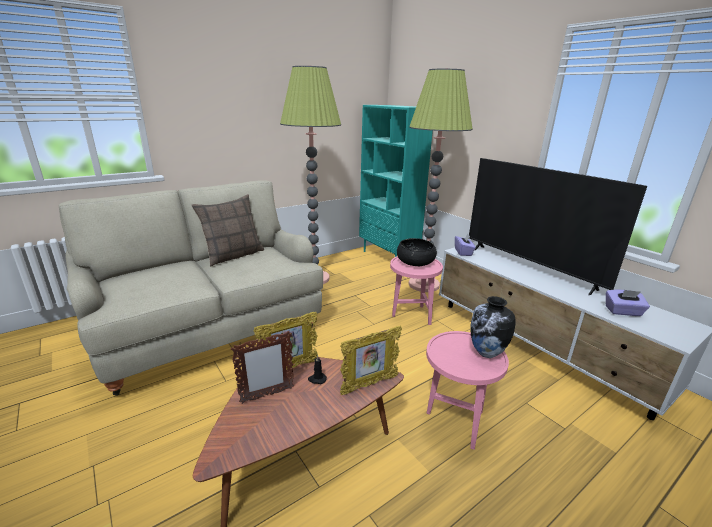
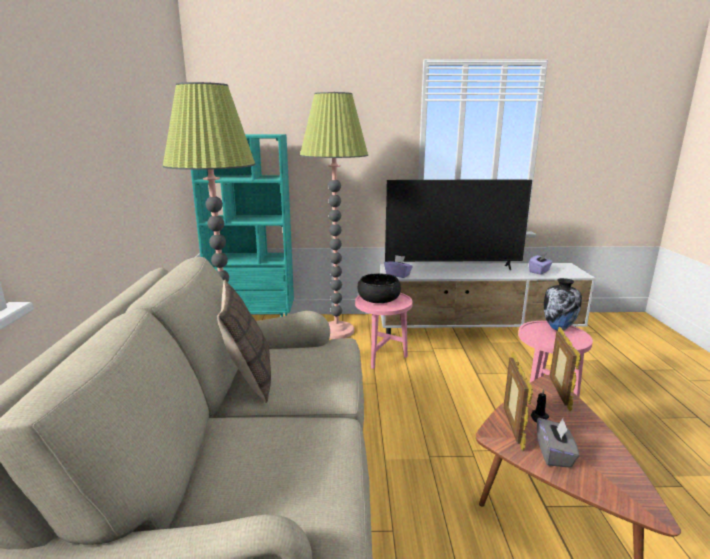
camera: 55 degrees left, 5 degrees down
(267, 395) = (554, 454): picture frame -> grey tissue box

